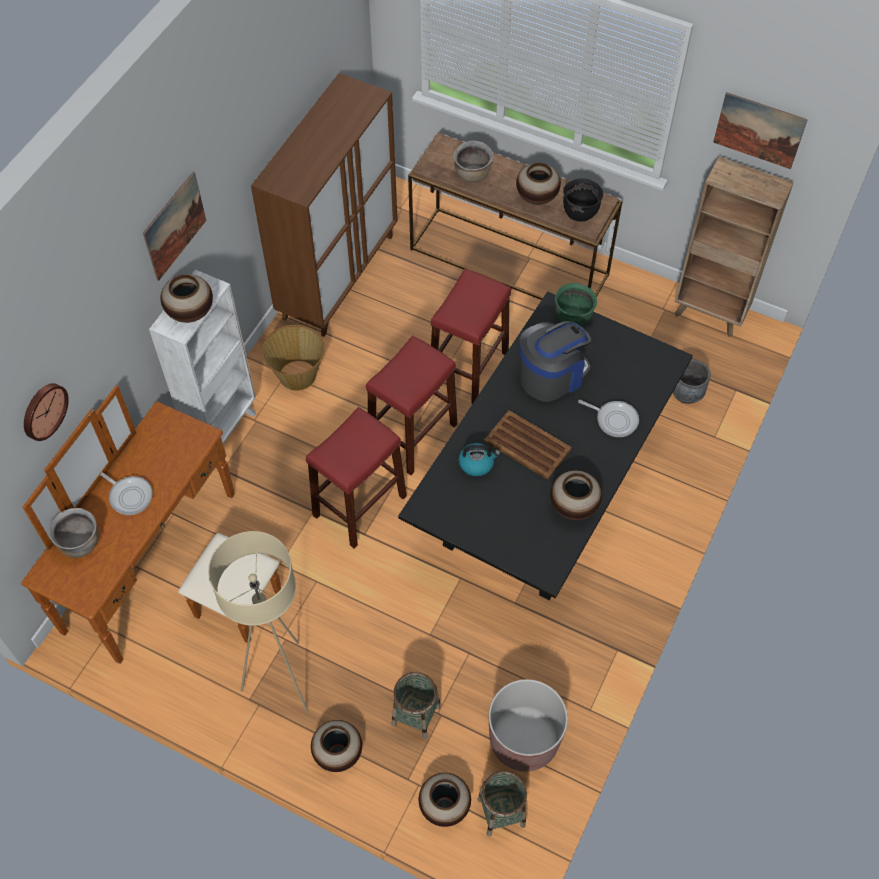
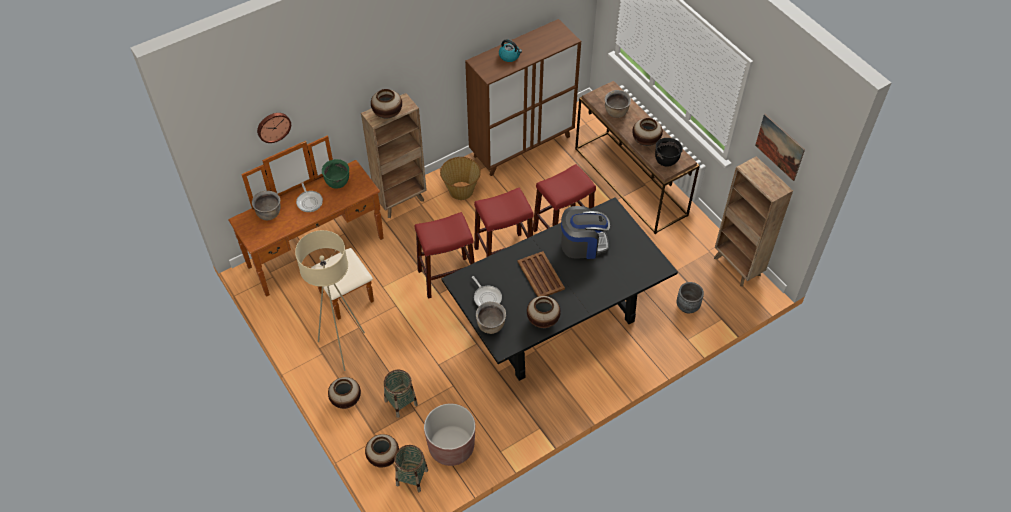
camera: 30 degrees right, 5 degrees down
(174, 226) = (398, 61): picture -> none
(224, 428) = (401, 201): white bookcase -> brown bookcase
(477, 463) = (504, 271): kettle -> kettle (509, 56)
(512, 549) = (491, 326): none -> brown cooking pot
(573, 317) = (619, 218): green cooking pot -> green cooking pot (338, 182)
(614, 419) = (602, 285): frying pan -> frying pan (486, 297)

